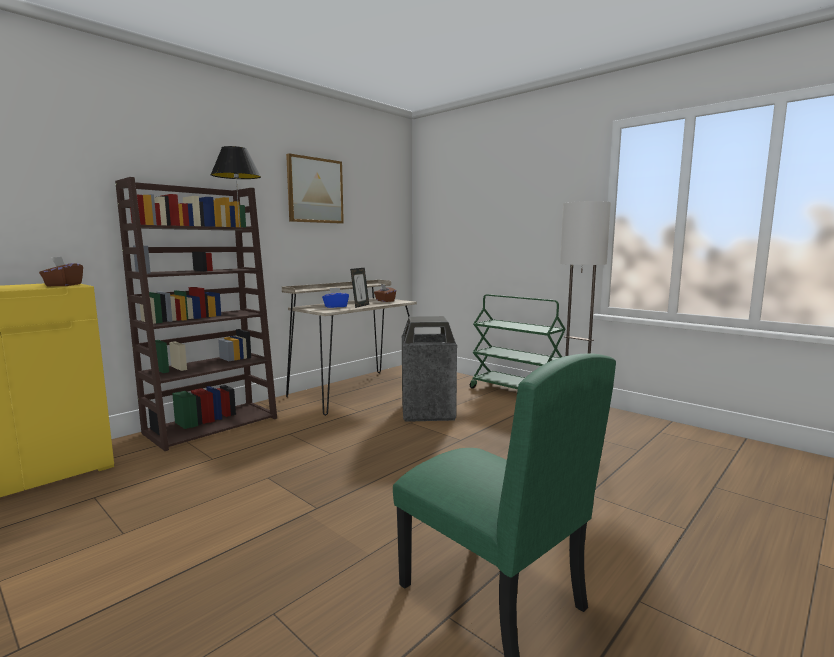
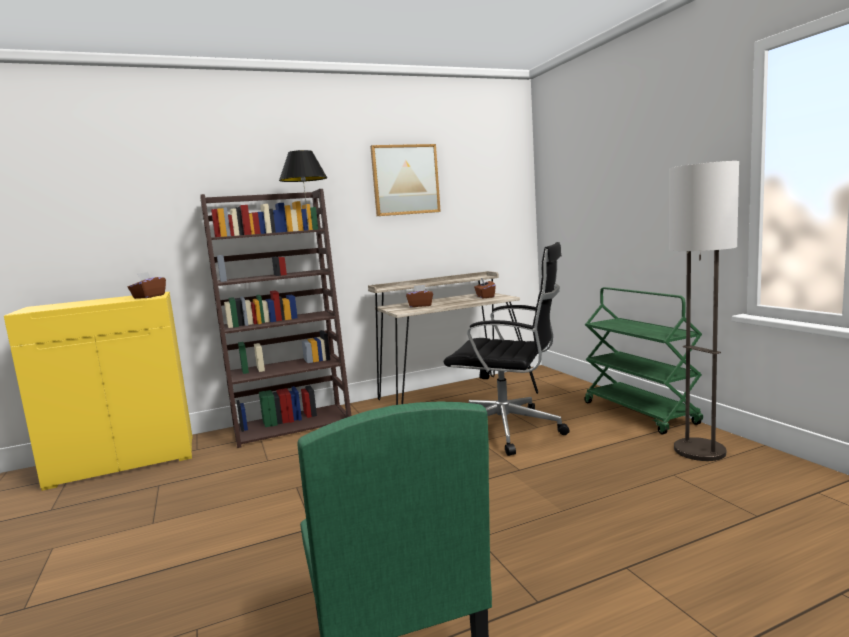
camera: 25 degrees right, 0 degrees up
(335, 306) = (420, 305): blue tissue box -> brown tissue box
(360, 306) = (447, 304): picture frame -> none
(428, 412) = (509, 430): trash can -> black office chair

